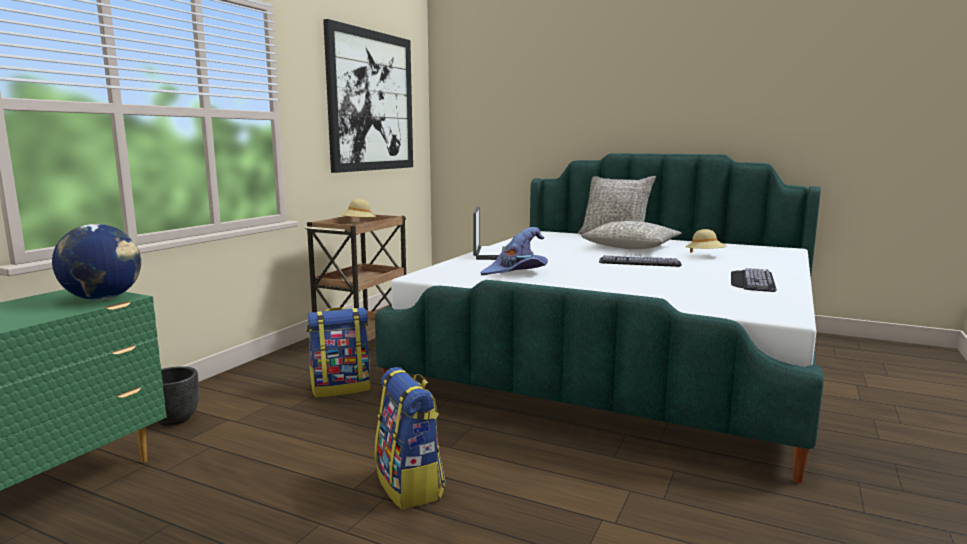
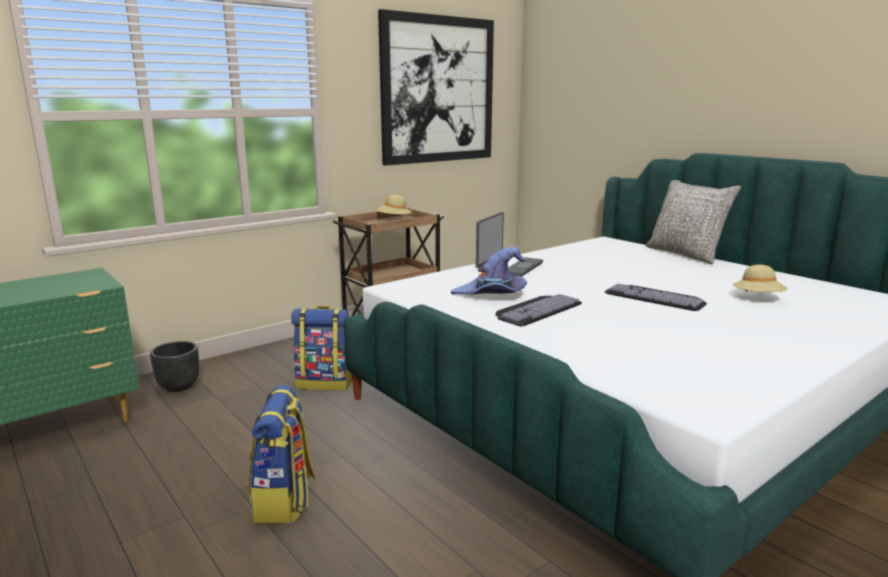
camera: 25 degrees right, 5 degrees up
(103, 298) = (89, 284): globe -> none
(631, 247) = (680, 274): grey pillow -> none
(751, 280) = (758, 347): keyboard -> keyboard (536, 309)

